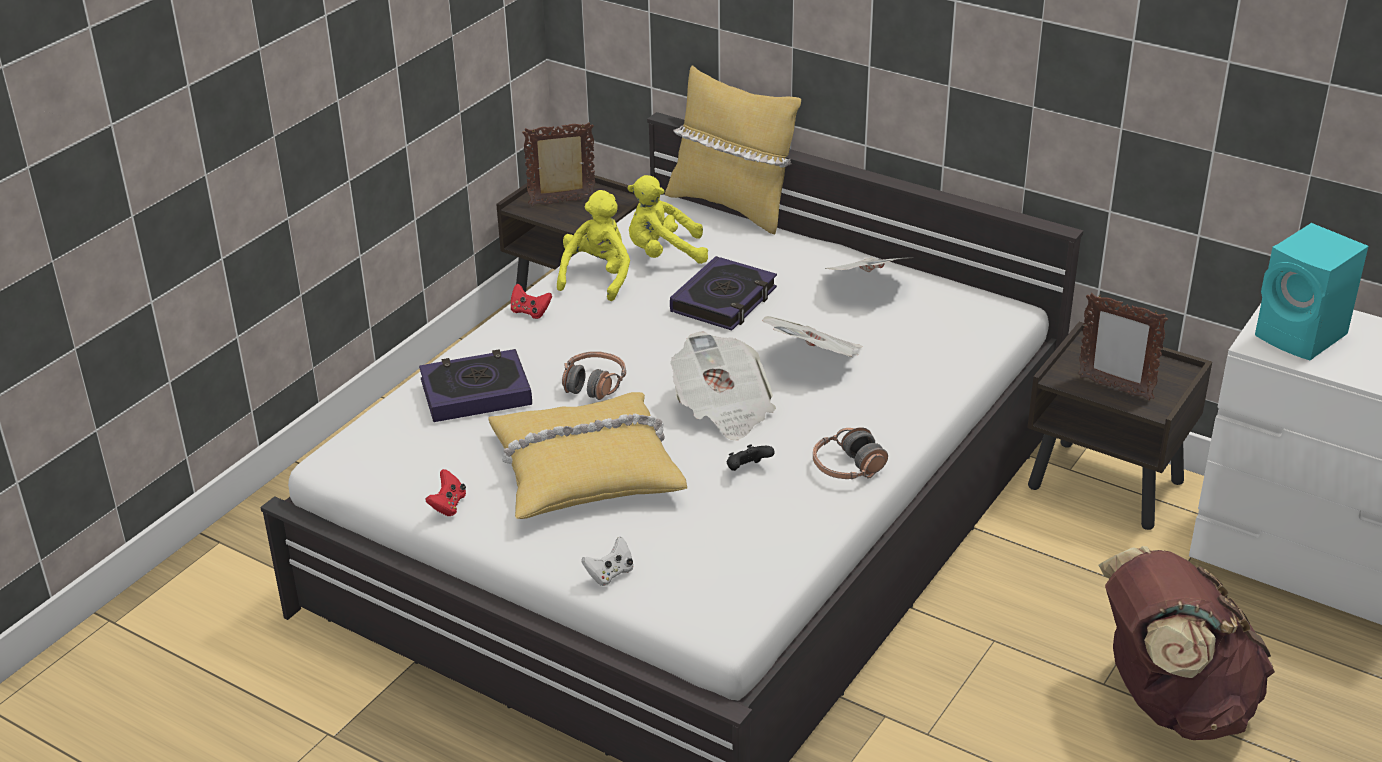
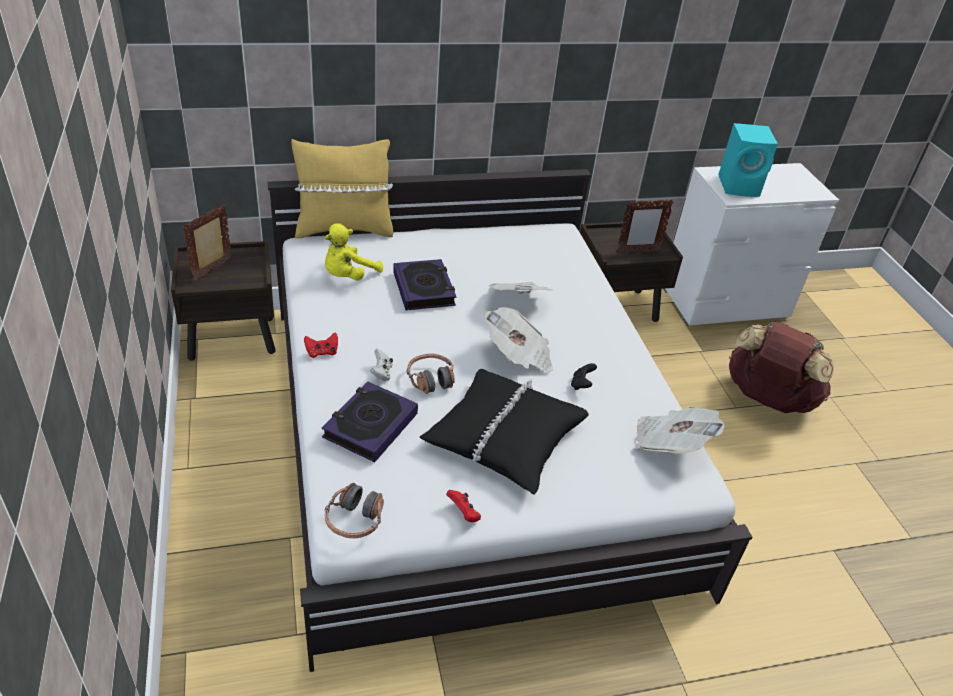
camera: 50 degrees left, 5 degrees up
(585, 470) = (504, 437): yellow pillow -> black pillow
(597, 276) = (330, 308): yellow plush toy -> none
(610, 574) = (612, 494): white game controller -> white game controller (382, 373)
(847, 467) = (621, 355): headphones -> headphones (355, 520)
(866, 284) = (481, 246): newspaper -> newspaper (670, 444)

